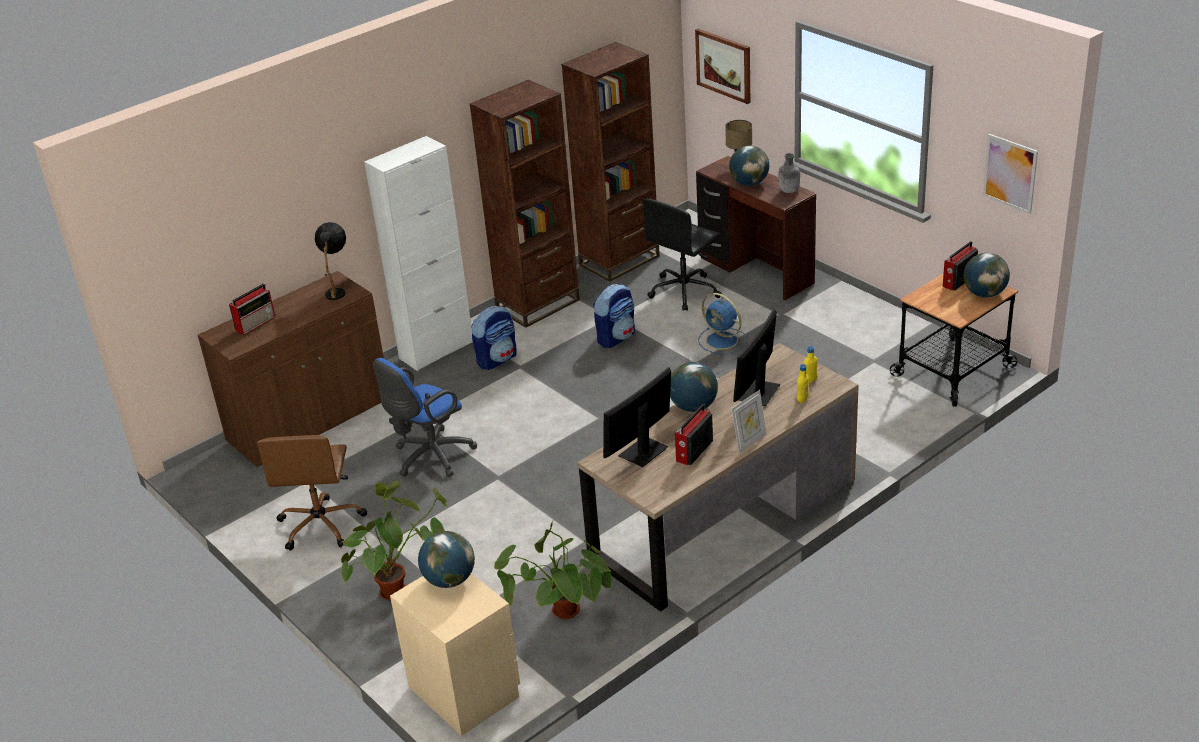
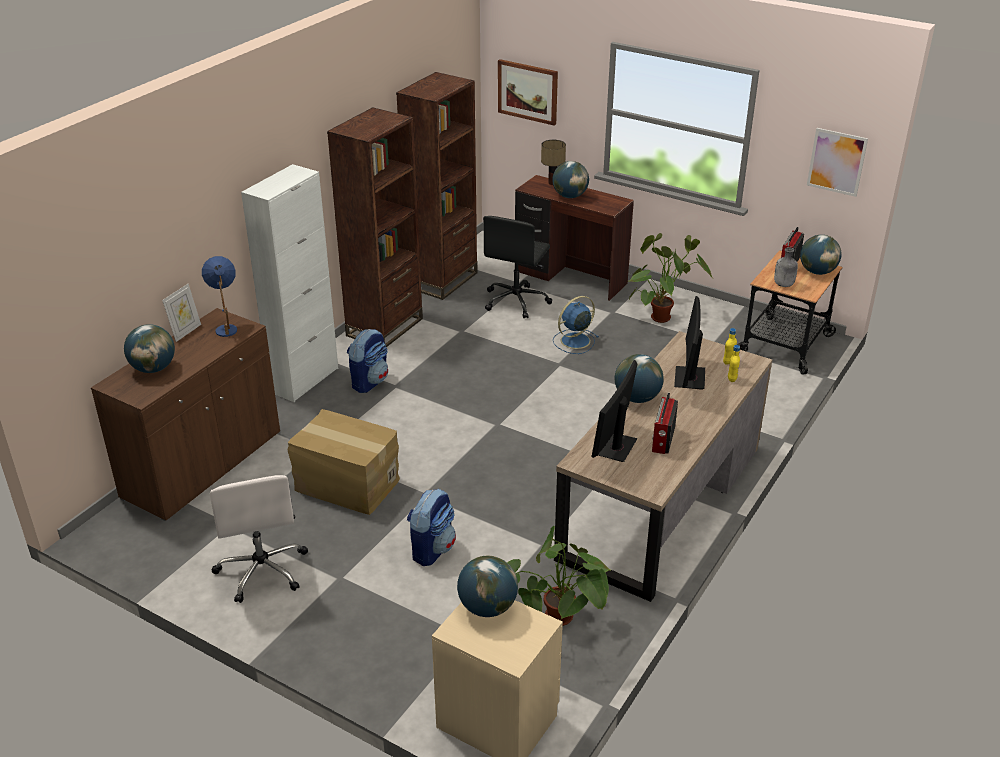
camera: 20 degrees left, 0 degrees up
(256, 323) = (153, 368): radio -> globe
(321, 524) = (262, 570): brown office chair -> white office chair
(337, 290) = (227, 326): black table lamp -> blue table lamp
(401, 583) = (377, 618): potted plant -> potted plant (661, 313)
(429, 457) = (346, 485): blue office chair -> cardboard box
(616, 337) = (474, 349): backpack -> backpack (432, 549)
(723, 341) = (574, 341): blue fan -> blue fan turned 120 degrees clockwise
(749, 442) = (708, 424): picture frame -> picture frame (185, 332)
(789, 191) = (609, 200): grey bottle -> grey bottle (783, 285)

